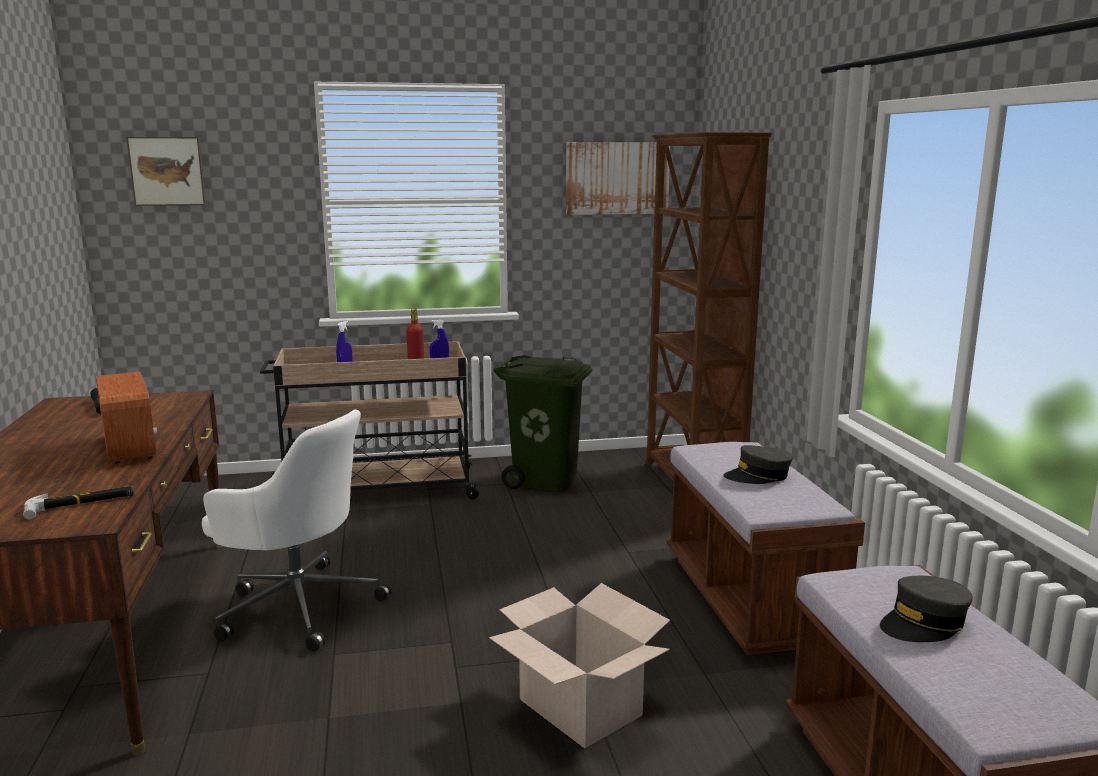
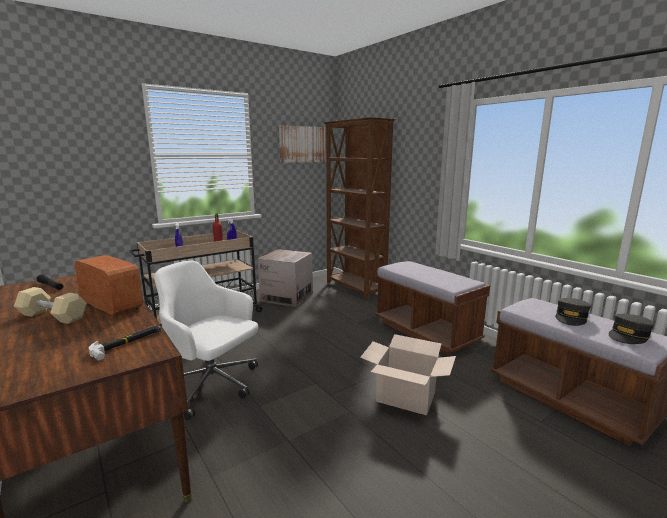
camera: 25 degrees left, 0 degrees up
(52, 451) = (53, 316): none -> beige dumbbell
(168, 171) = (45, 134): picture -> none
(298, 606) = (213, 385): white office chair -> white office chair turned 150 degrees counterclockwise
(545, 480) = (287, 297): green trash can -> cardboard box
(758, 476) = (432, 273): grey cap -> grey cap (628, 336)

